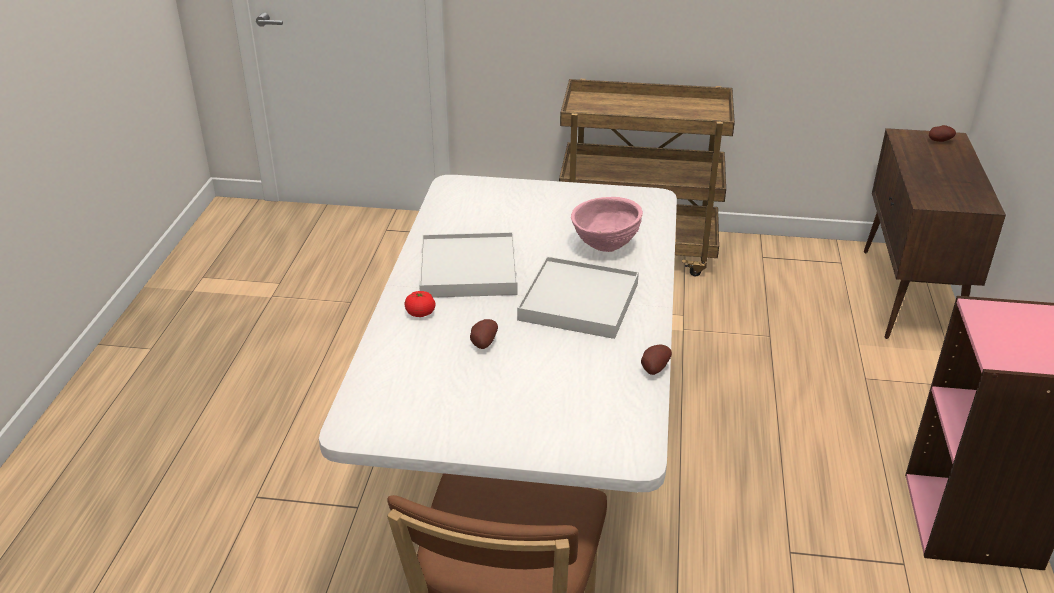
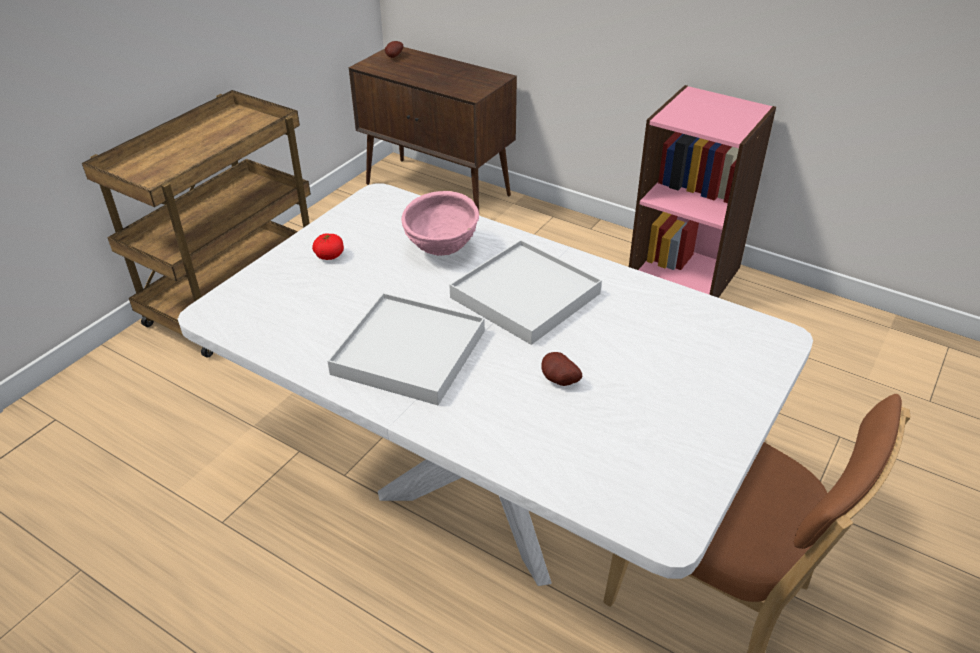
camera: 65 degrees left, 5 degrees up
(420, 313) = (469, 413): tomato -> tomato (329, 256)
(653, 369) = (659, 287): potato -> none

